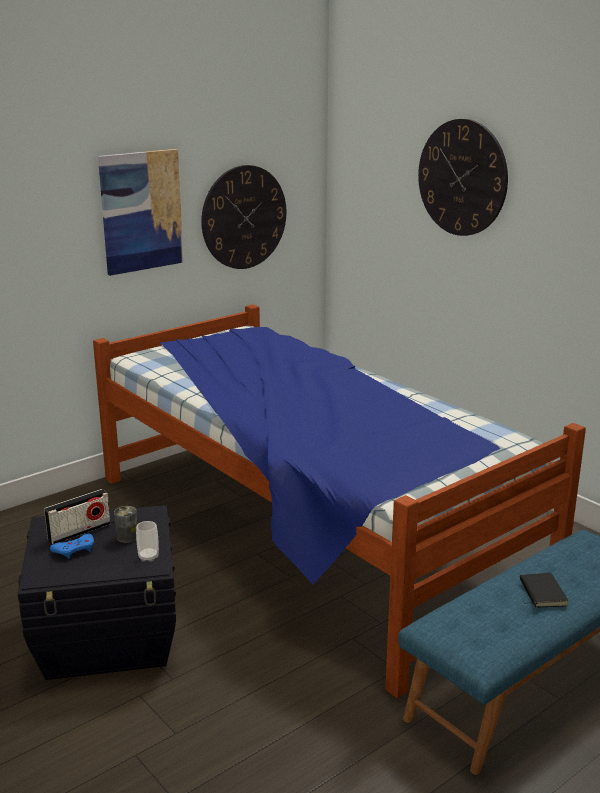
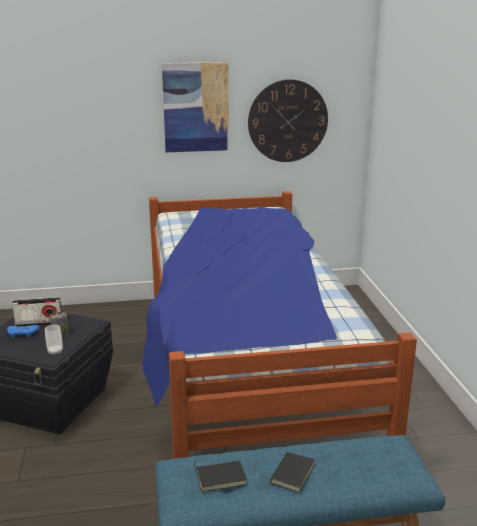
camera: 30 degrees right, 0 degrees up
(462, 178) = (439, 100): wall clock -> none
(486, 619) = (220, 477): none -> black book

